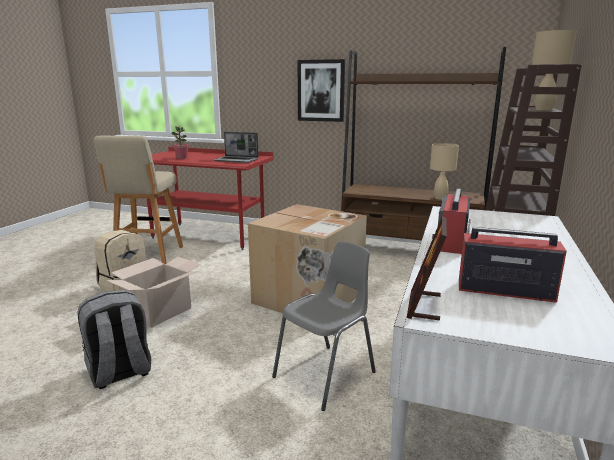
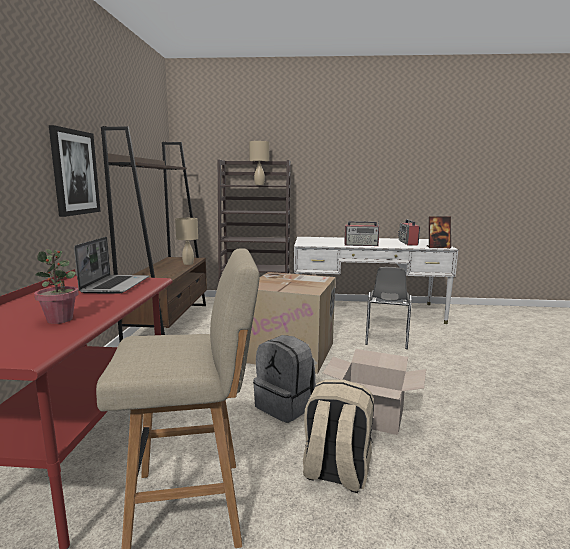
camera: 105 degrees left, 5 degrees down
(119, 372) = (469, 402): grey backpack -> grey backpack (285, 406)
(326, 375) = (386, 338): grey chair -> grey chair turned 105 degrees counterclockwise

